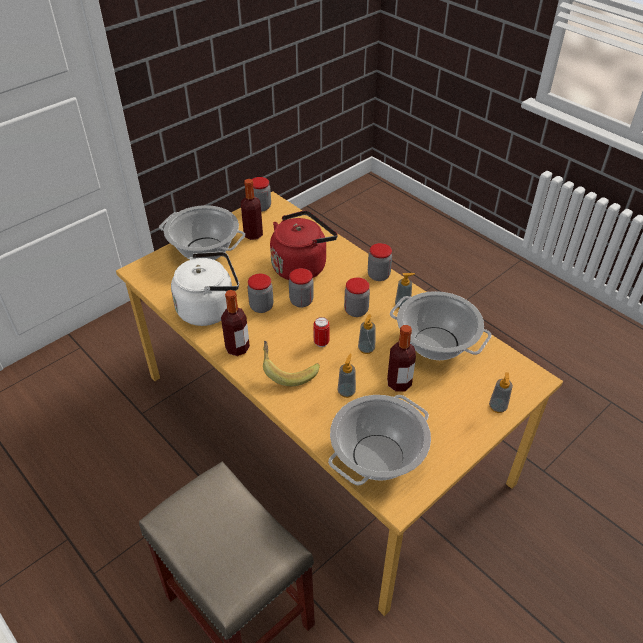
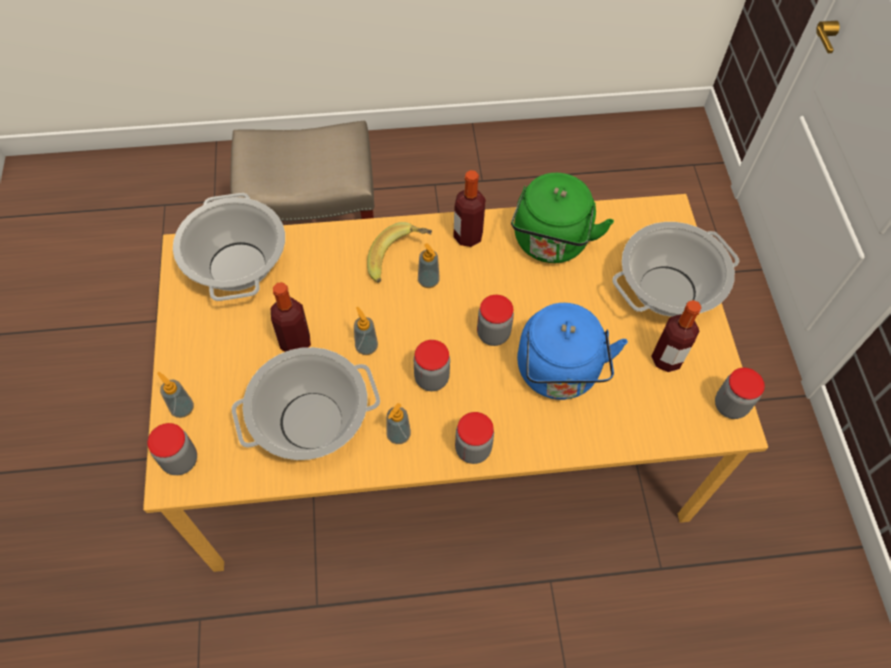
camera: 125 degrees right, 15 degrees up
(209, 308) = (550, 243): white kettle -> green kettle
(261, 306) = (515, 290): jar -> jar (180, 460)
(301, 266) = (559, 374): red kettle -> blue kettle
(321, 342) = (412, 312): can -> none
(346, 391) = (329, 290): soap dispenser -> soap dispenser (428, 281)

